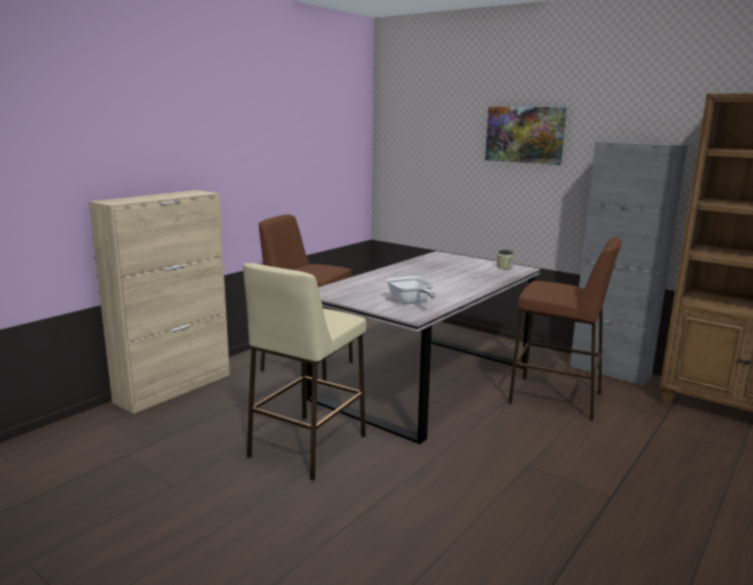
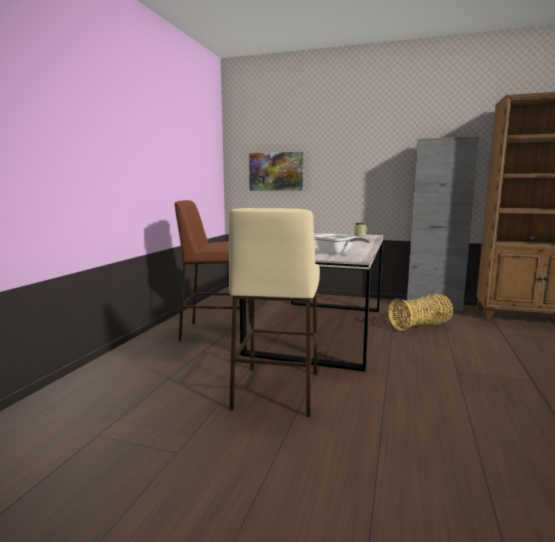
camera: 20 degrees left, 5 degrees down
(174, 388) = (105, 366): beige cabinet -> none
(525, 134) = (353, 141): picture -> picture (276, 171)
(556, 398) = (421, 326): brown stool -> basket

